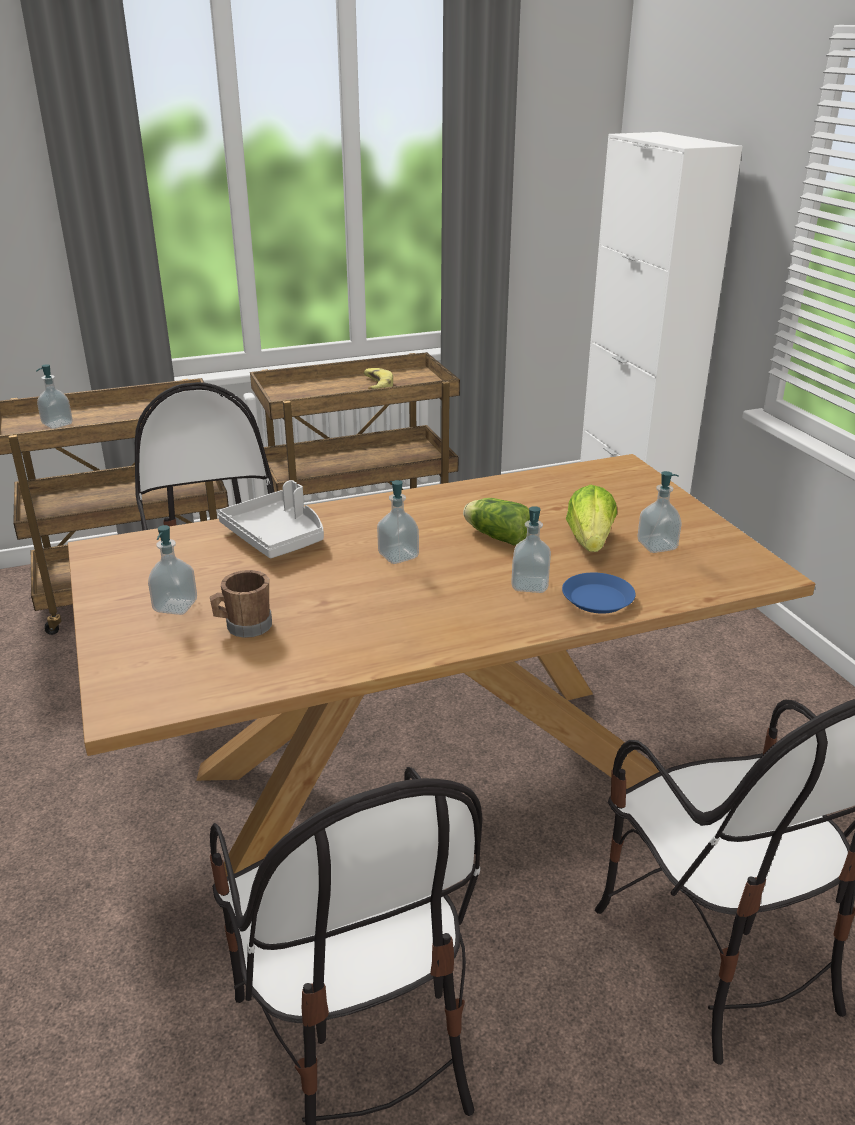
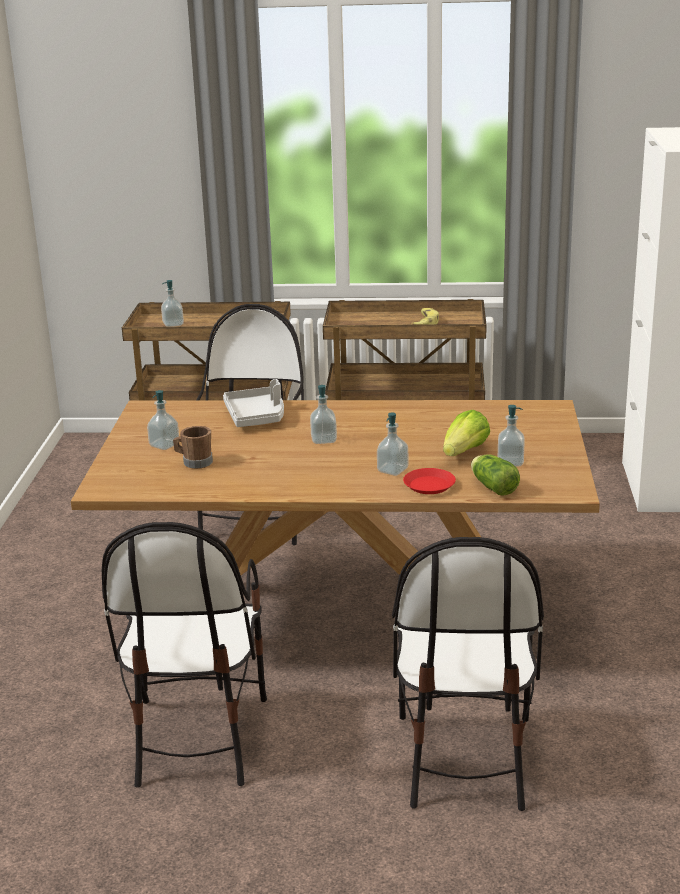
camera: 25 degrees right, 5 degrees down
(496, 536) = (402, 438): lettuce -> lettuce (492, 486)
(598, 598) = (429, 485): blue plate -> red plate

